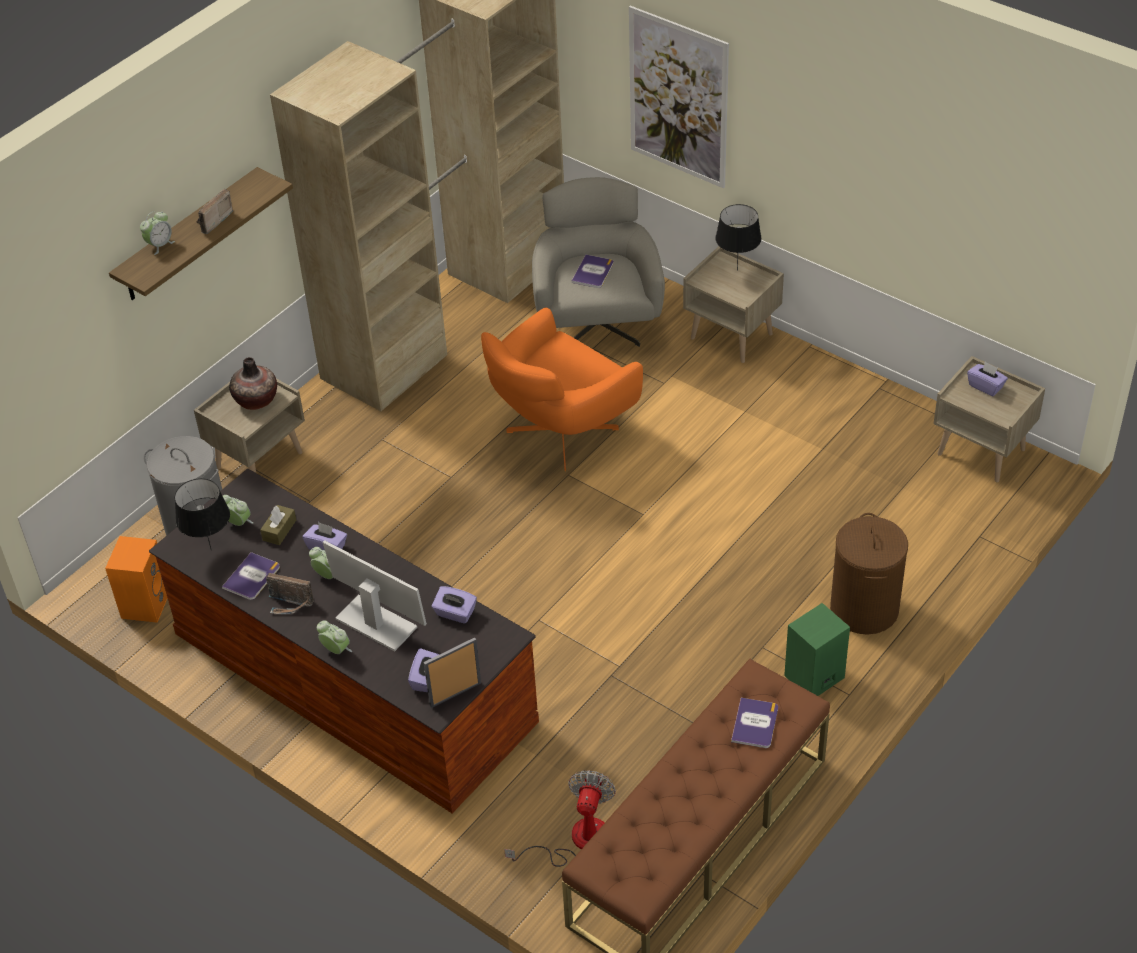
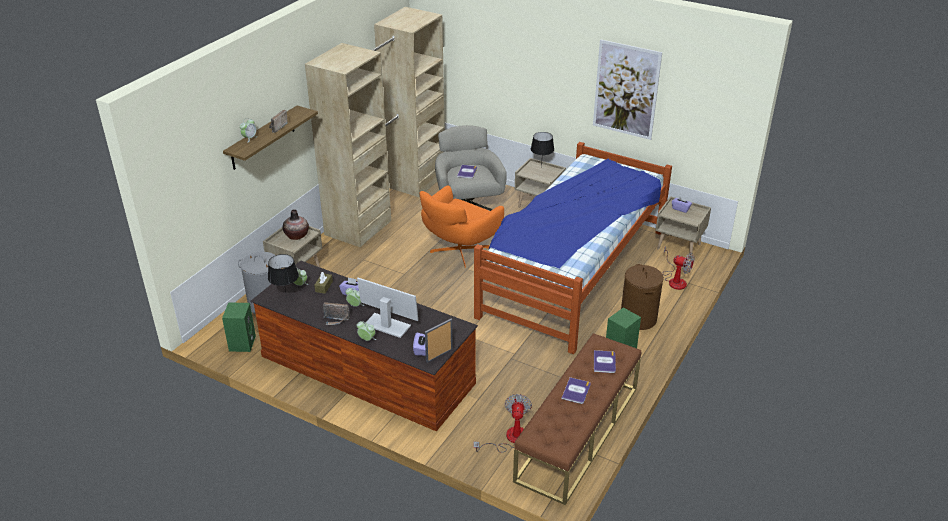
camera: 10 degrees left, 10 degrees down
(145, 603) = (242, 343): orange speaker -> green speaker
(252, 577) = (312, 309): book -> book (576, 391)
(455, 613) = (430, 318): purple tissue box -> none
(678, 98) = (508, 78): picture -> picture (626, 90)
(764, 495) = (572, 272): none -> bed
(955, 528) = (675, 280): none -> fan

